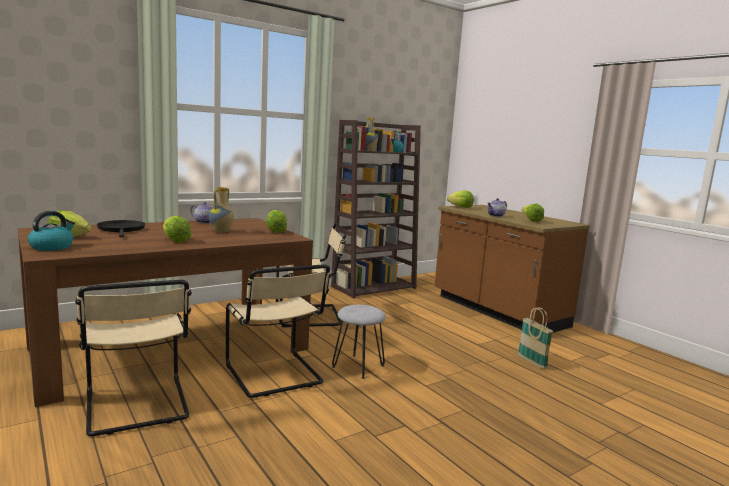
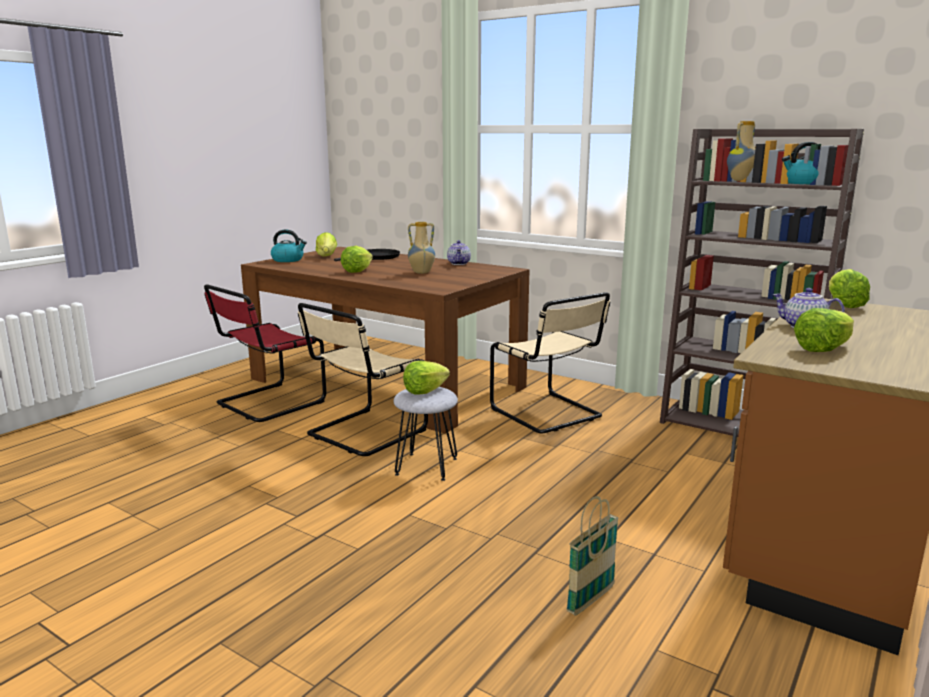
camera: 70 degrees right, 5 degrees up
(137, 407) = (267, 403): beige chair -> red chair
(275, 231) = (461, 282): lettuce -> lettuce (425, 391)

